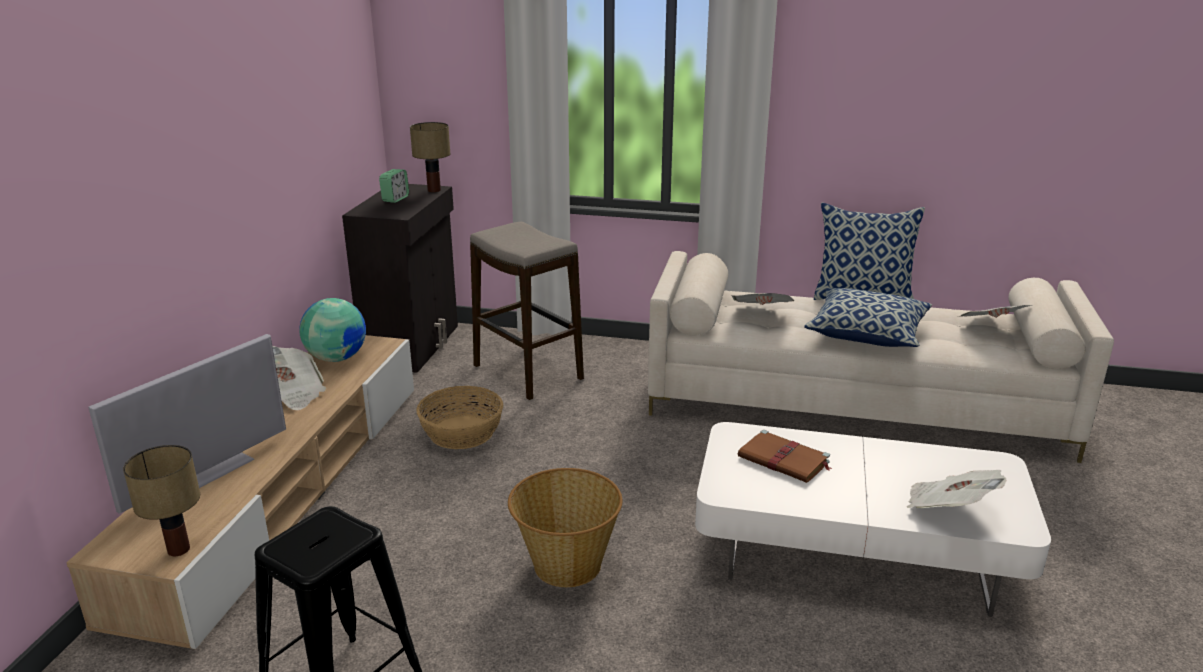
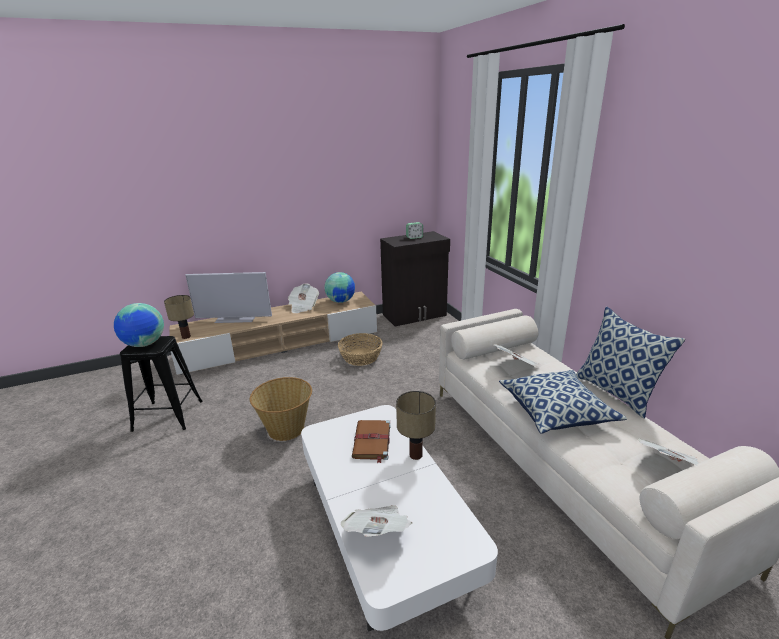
camera: 55 degrees right, 0 degrees up
(314, 545) = (144, 344): none -> globe
(435, 190) = (438, 238): table lamp -> table lamp (416, 455)
(528, 372) = (432, 348): stool -> none

